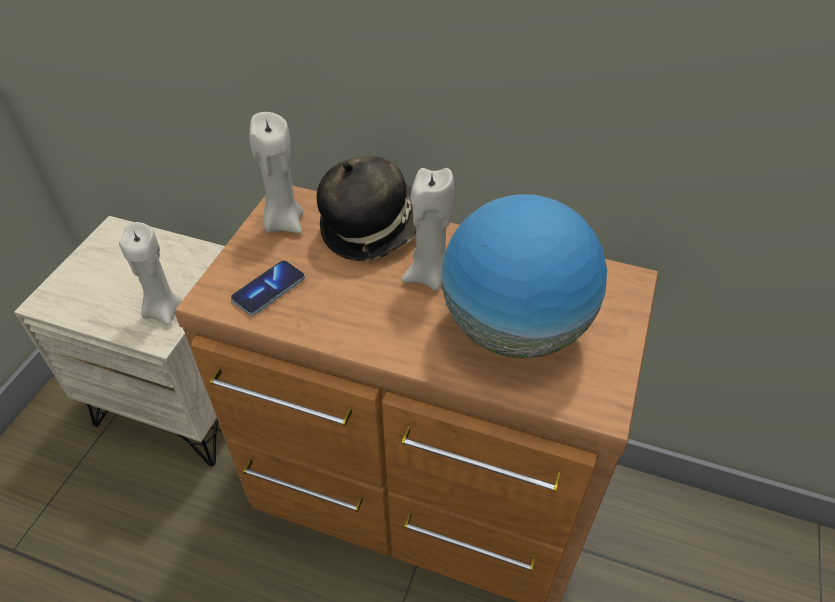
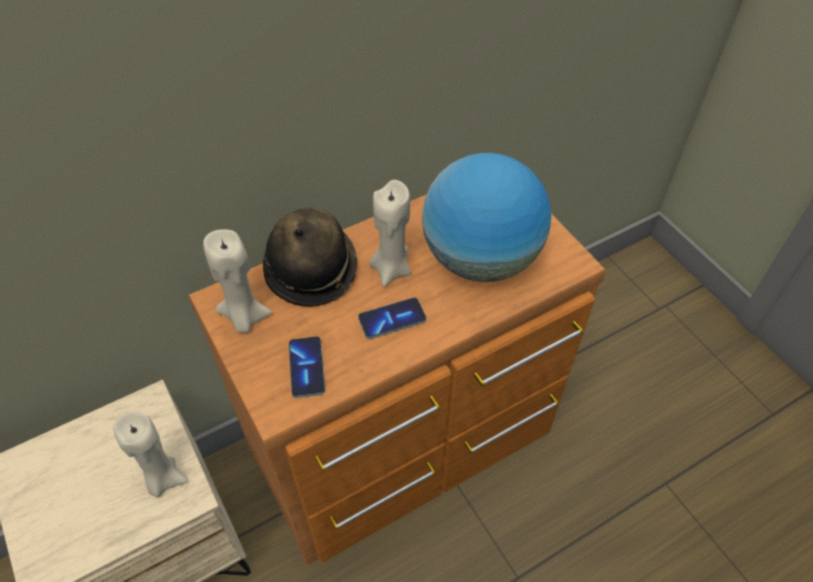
camera: 50 degrees left, 5 degrees up
(373, 310) = (392, 319): none -> phone

